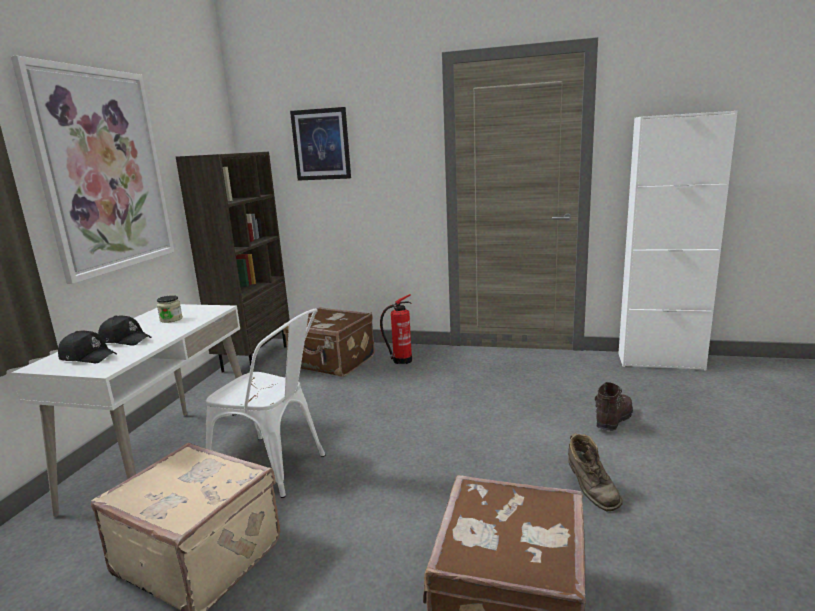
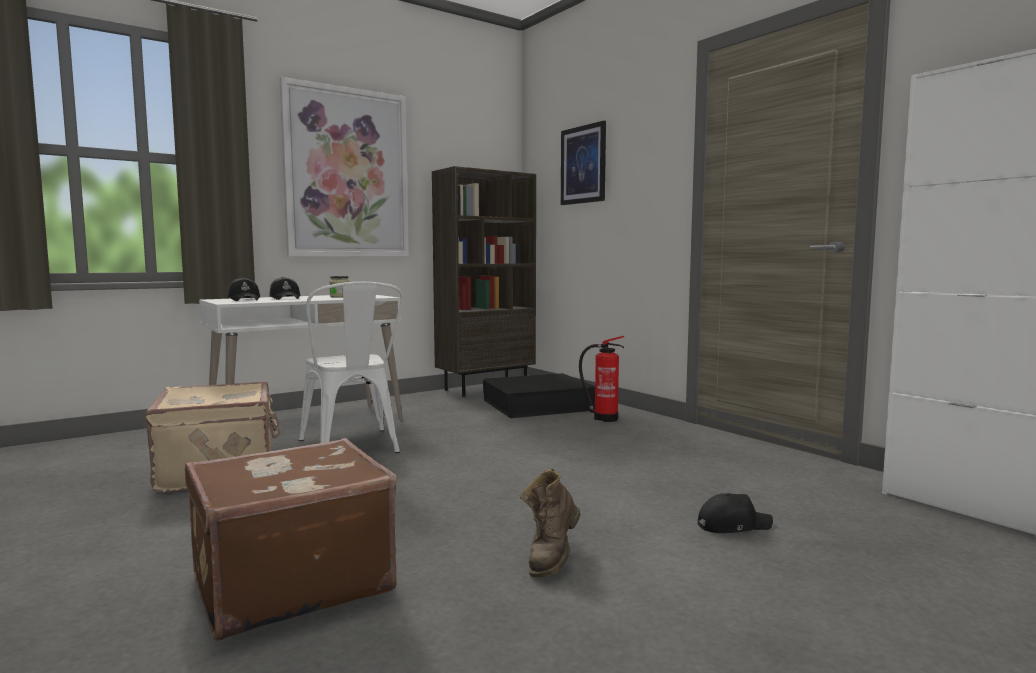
camera: 40 degrees right, 10 degrees down
(332, 363) = (538, 405): brown suitcase -> black storage box
(612, 419) = (733, 525): brown boot -> black cap

